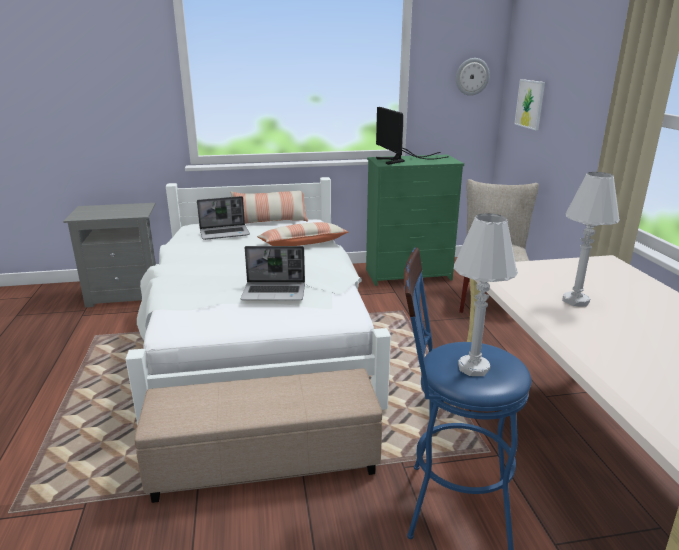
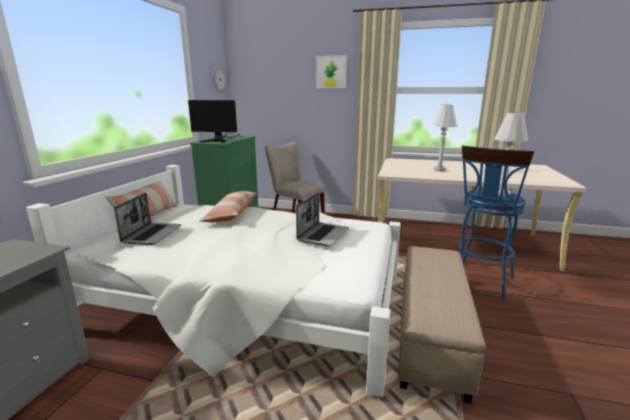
camera: 65 degrees left, 5 degrees down
(530, 104) = (268, 95): picture -> picture (331, 72)

